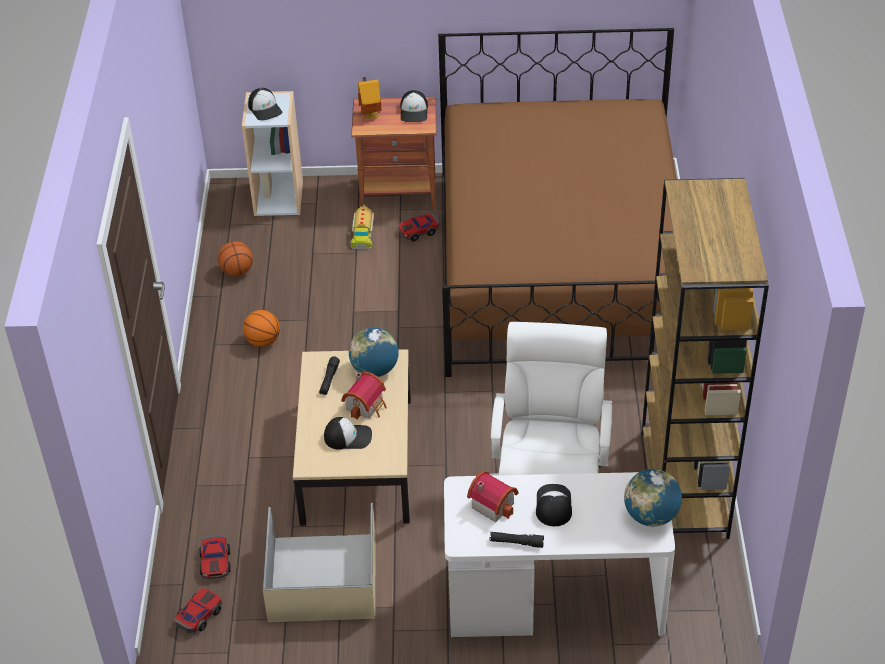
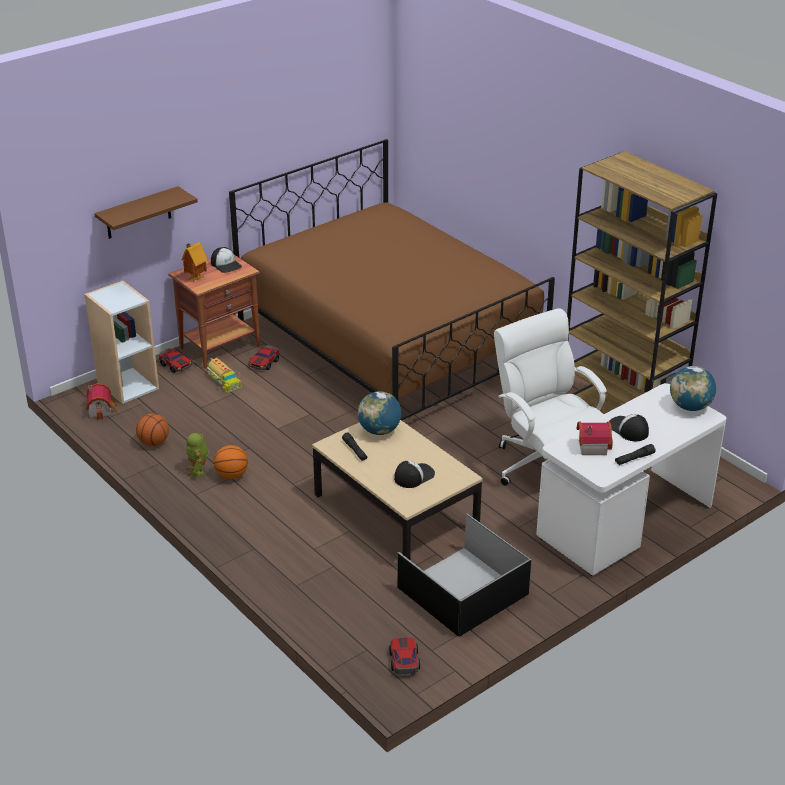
camera: 40 degrees left, 10 degrees down
(215, 562) = (373, 623): toy car -> toy car (175, 365)
(242, 321) = (198, 470): none -> toy robot
(265, 109) = (115, 298): cap -> none
(320, 28) = (138, 213): none -> brown shelf
(324, 577) = (463, 590): beige storage box -> black storage box
(367, 405) = (402, 452): toy house -> toy house (102, 410)

